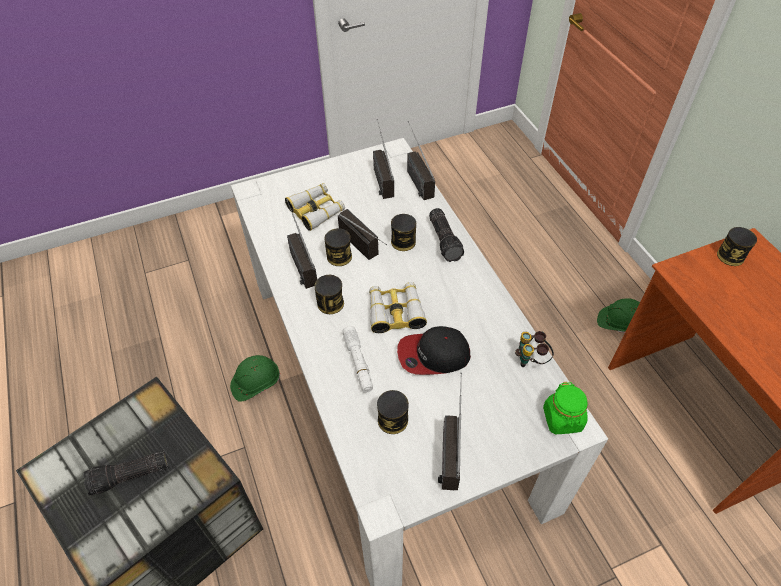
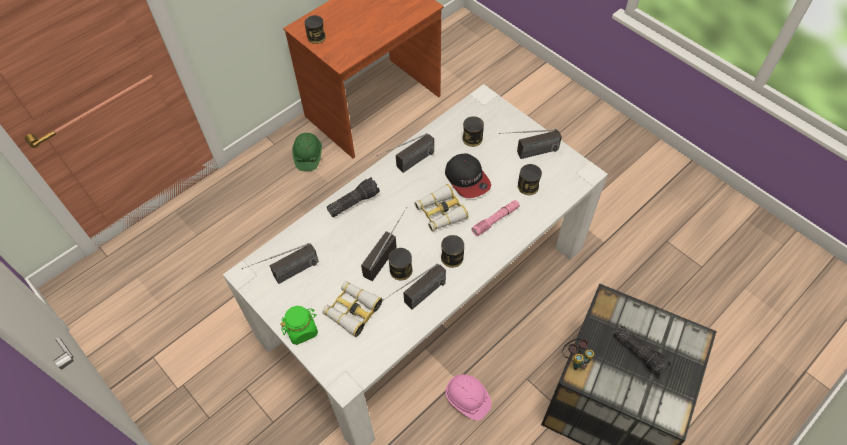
camera: 110 degrees left, 5 degrees up
(256, 383) = (467, 399): green hard hat -> pink hard hat
(358, 362) = (495, 220): white flashlight -> pink flashlight
(403, 242) = (366, 230): can -> can (472, 138)
(414, 176) = (280, 247): radio -> radio (407, 166)
(531, 359) = (445, 127): binoculars -> binoculars (575, 359)
(562, 419) = (481, 104): green jar -> green jar (302, 330)

